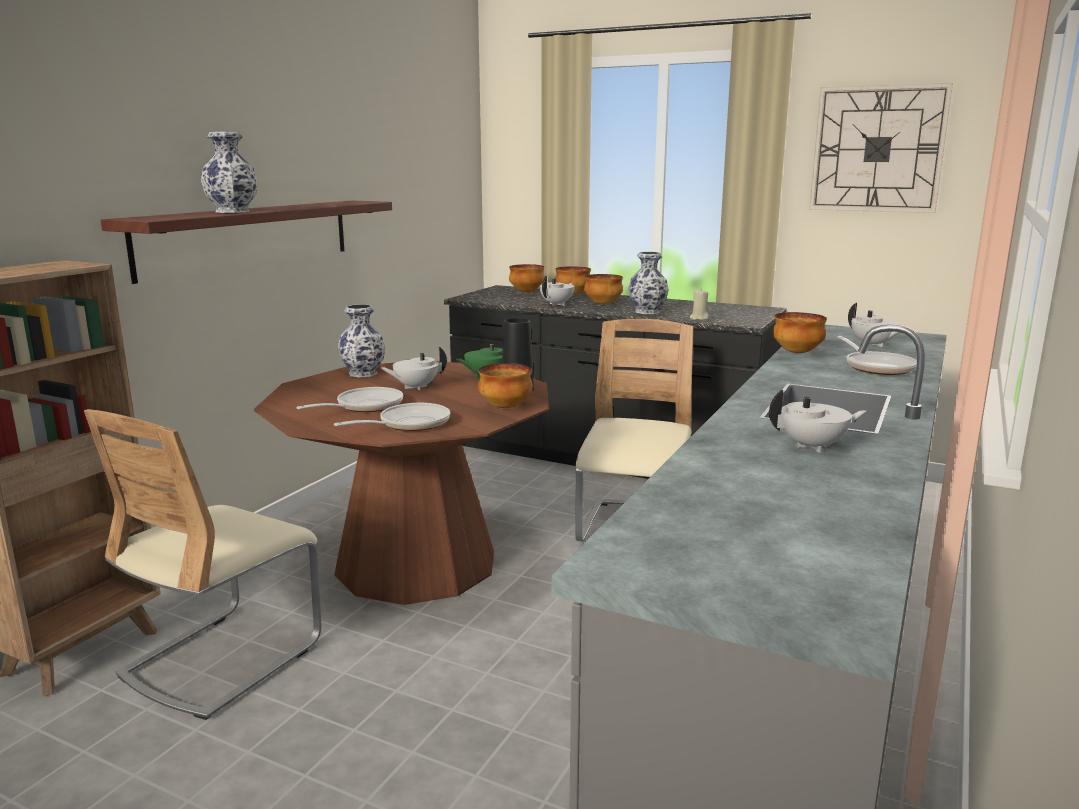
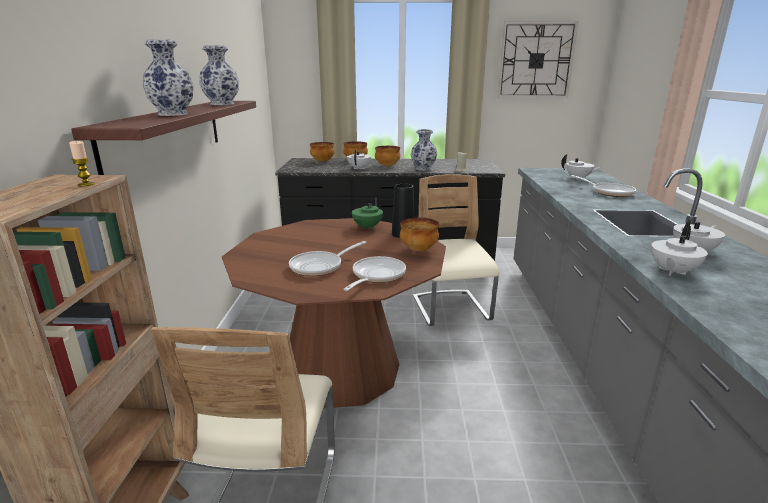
camera: 25 degrees left, 5 degrees up
(63, 268) = (86, 184): none -> candle
(362, 373) = (274, 238): vase -> vase (221, 104)
(364, 406) = (320, 266): frying pan -> frying pan turned 150 degrees counterclockwise
(415, 387) = (332, 243): white teapot -> white teapot (672, 271)
(797, 352) = (555, 188): bowl -> none

